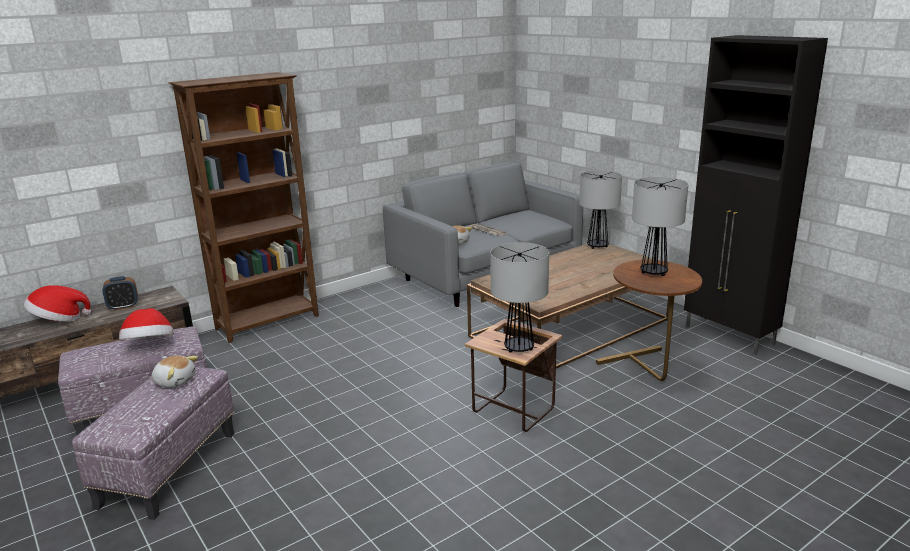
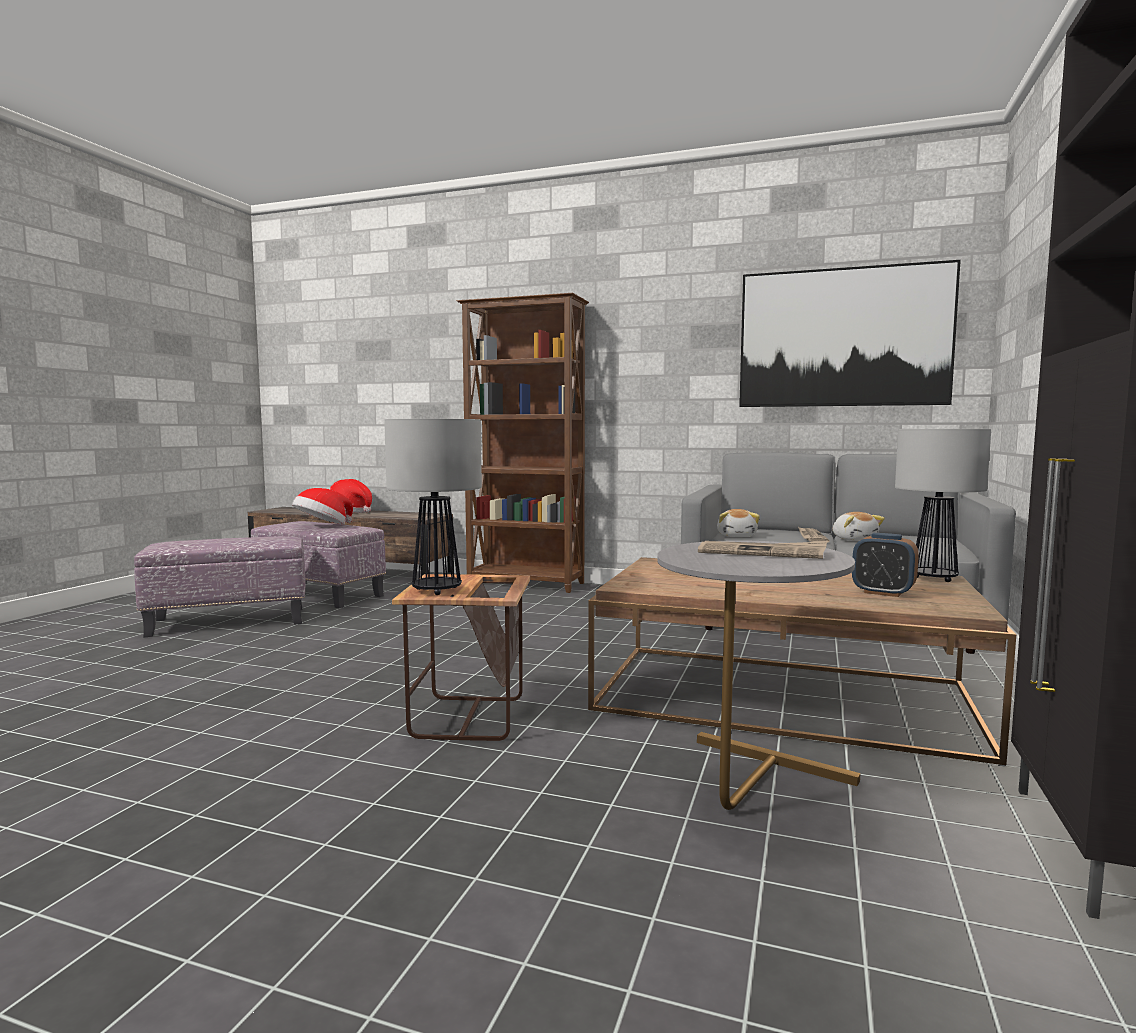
camera: 55 degrees right, 15 degrees down
(123, 307) = (393, 514): alarm clock -> alarm clock (883, 593)
(175, 381) = (259, 539): plush toy -> plush toy (854, 539)
(448, 91) = (843, 337): none -> picture
(647, 371) = (747, 789): brown side table -> grey side table
(653, 272) = (762, 553): table lamp -> newspaper

